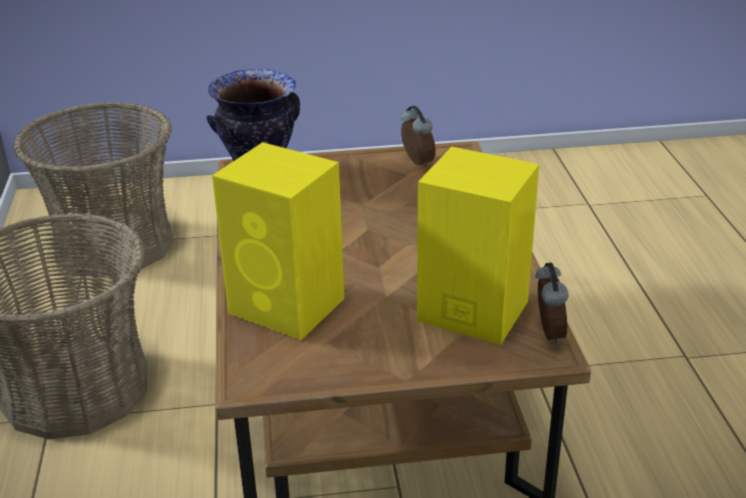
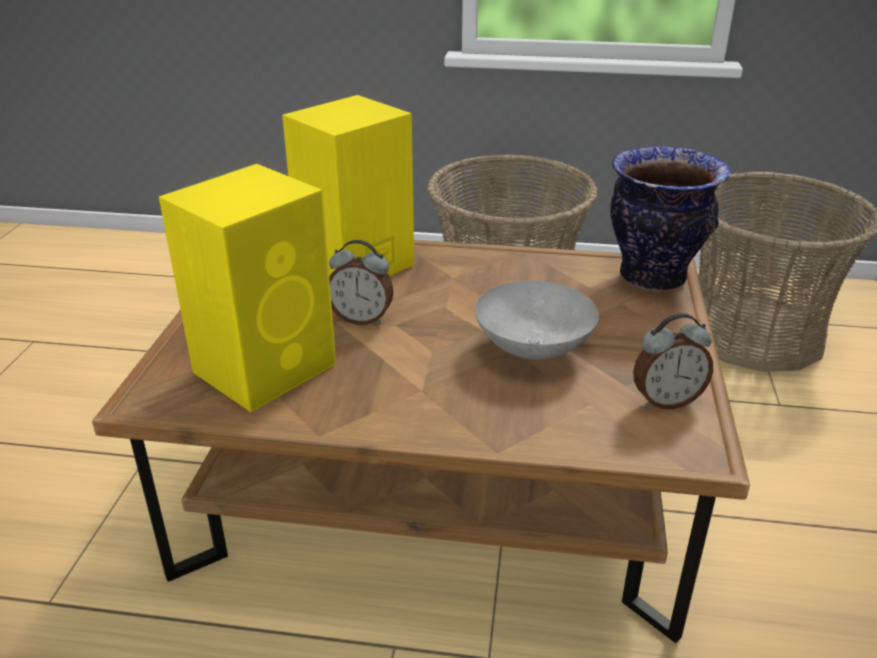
camera: 105 degrees right, 0 degrees up
(383, 208) = (531, 349): none -> grey bowl
(547, 333) = (178, 407): alarm clock -> alarm clock (361, 319)

